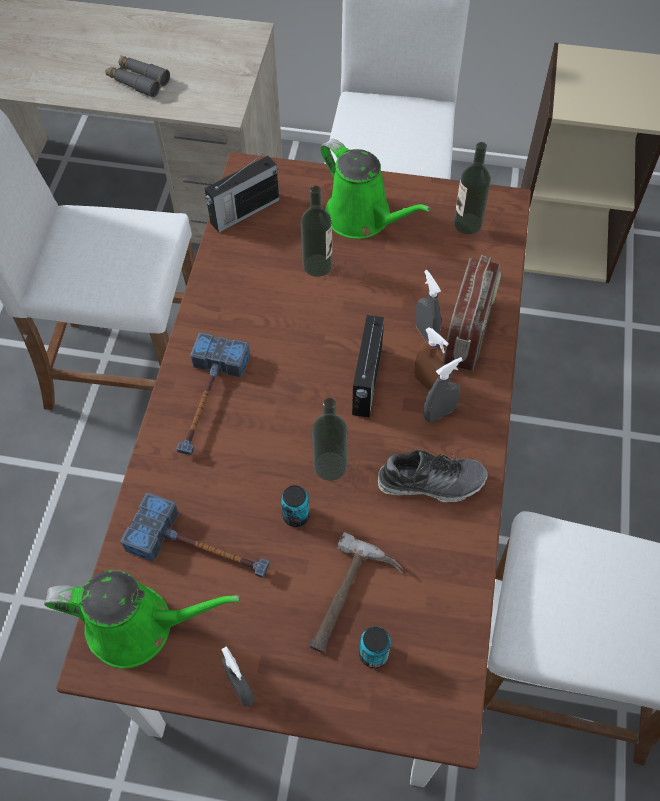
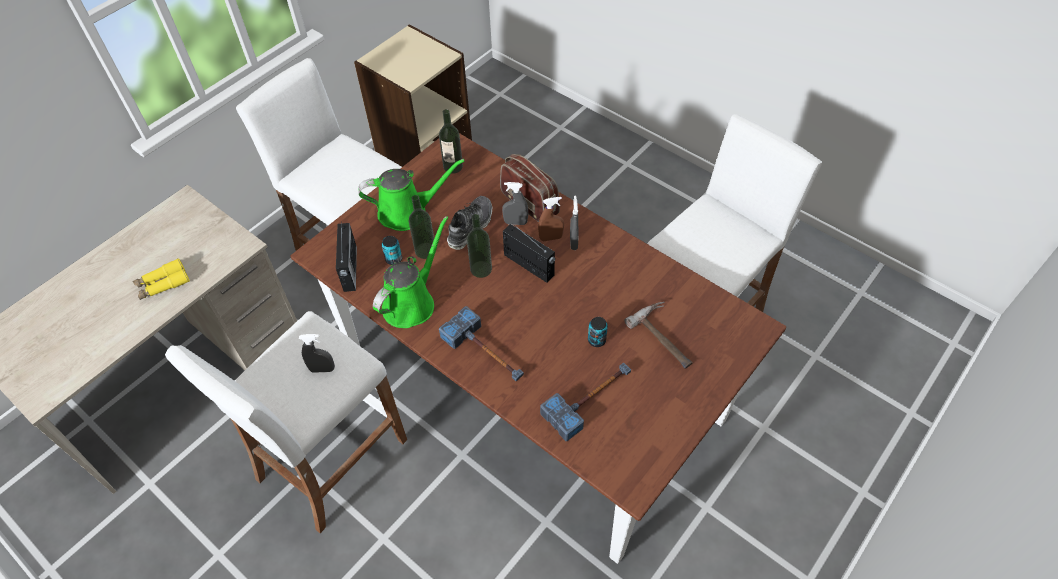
camera: 60 degrees left, 5 degrees down
(138, 81) = (163, 284): grey binoculars -> yellow binoculars
(138, 626) = (622, 454): green watering can -> green watering can (412, 302)
(241, 688) = (691, 415): grey spray bottle -> grey spray bottle (322, 369)
(330, 466) = (574, 309): bottle -> bottle (481, 269)
(374, 654) = (703, 341): can -> can (394, 259)
(431, 482) = (614, 267): shoe -> shoe (470, 226)

